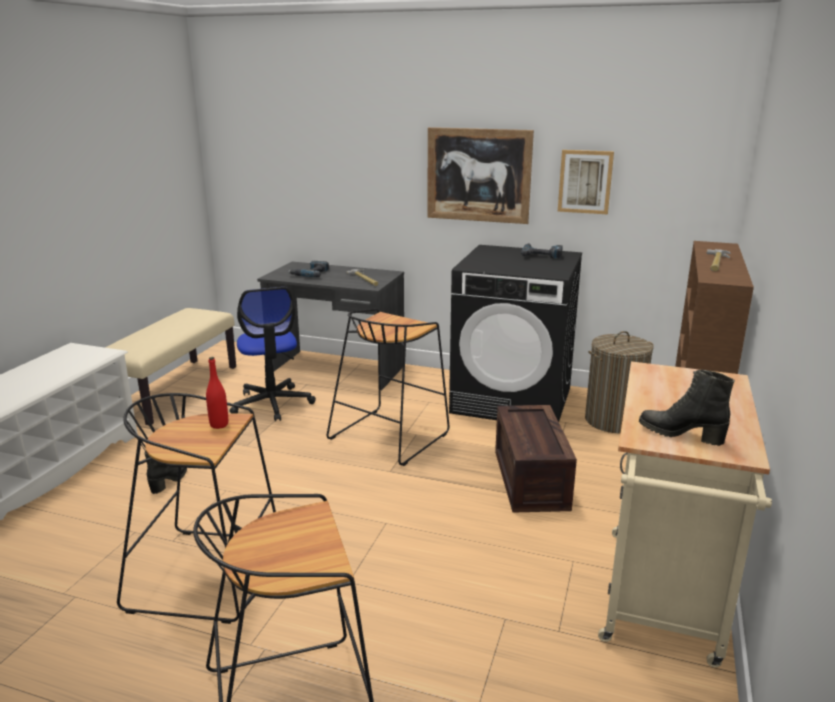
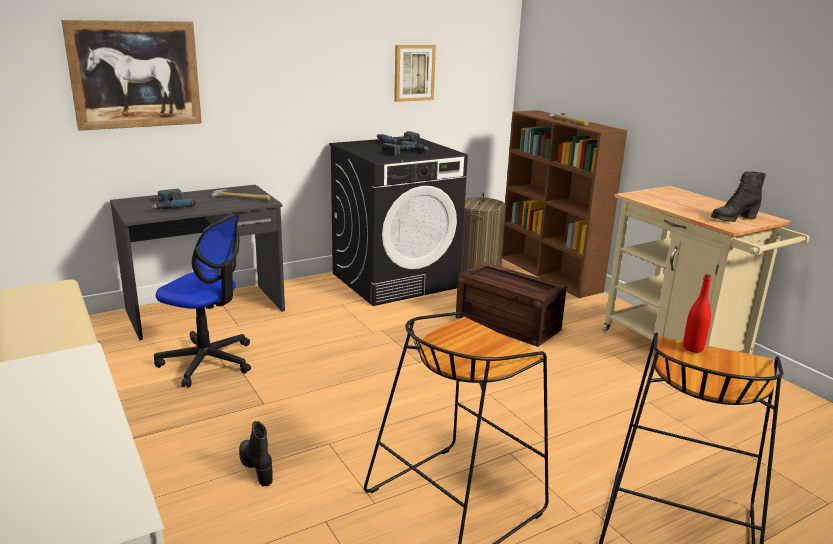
camera: 50 degrees left, 0 degrees up
(219, 425) = (468, 333): red bottle -> red bottle (692, 348)
(389, 435) = (364, 339): black stool -> none
(478, 175) = (324, 74): picture -> picture (135, 74)
(510, 265) = (404, 152): none -> power drill

